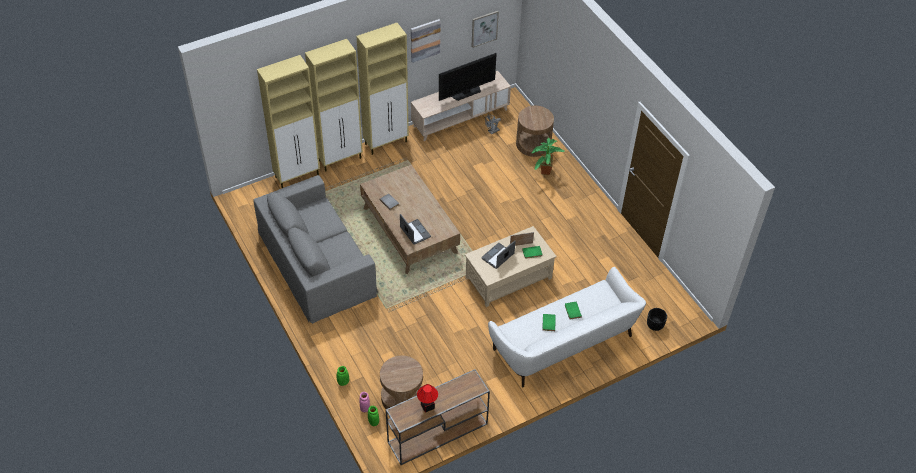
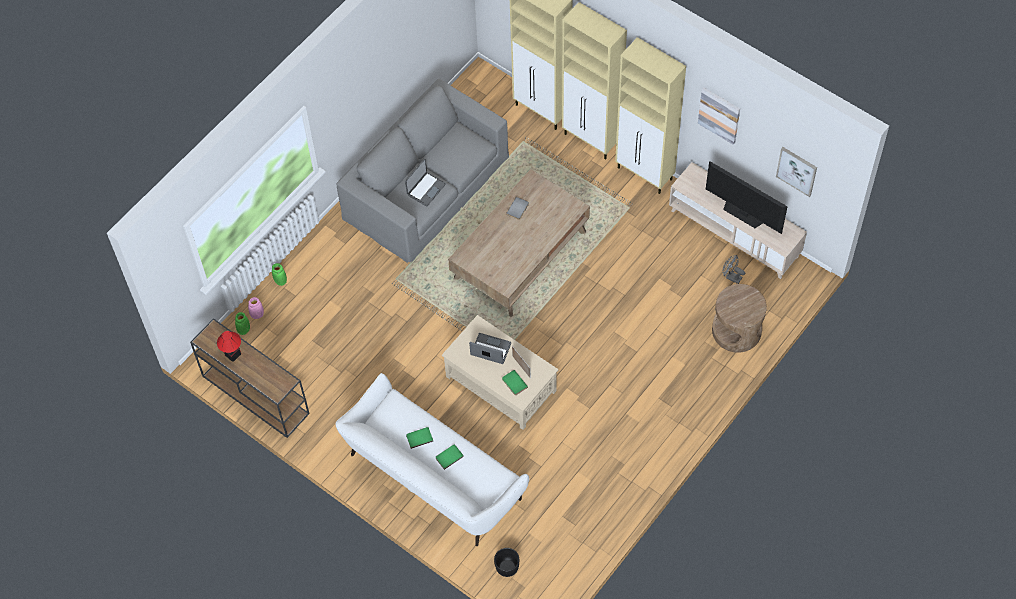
camera: 70 degrees right, 10 degrees up
(402, 397) = (286, 343): brown side table -> none
(414, 232) = (485, 252): laptop -> laptop (426, 189)
(544, 173) = (691, 361): potted plant -> none

